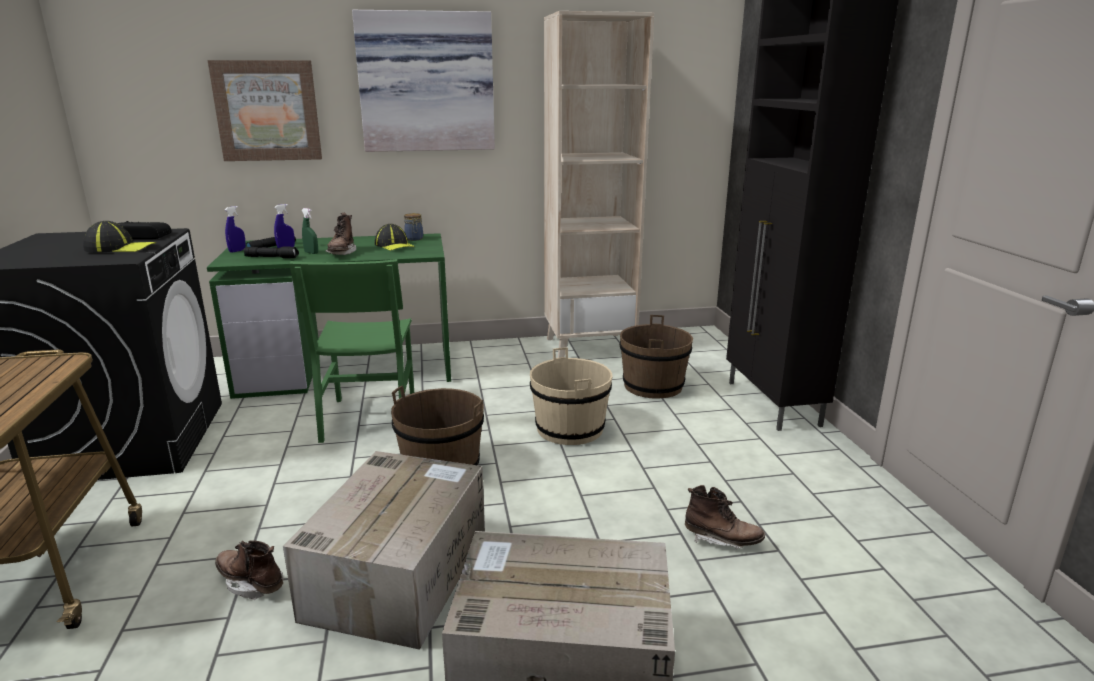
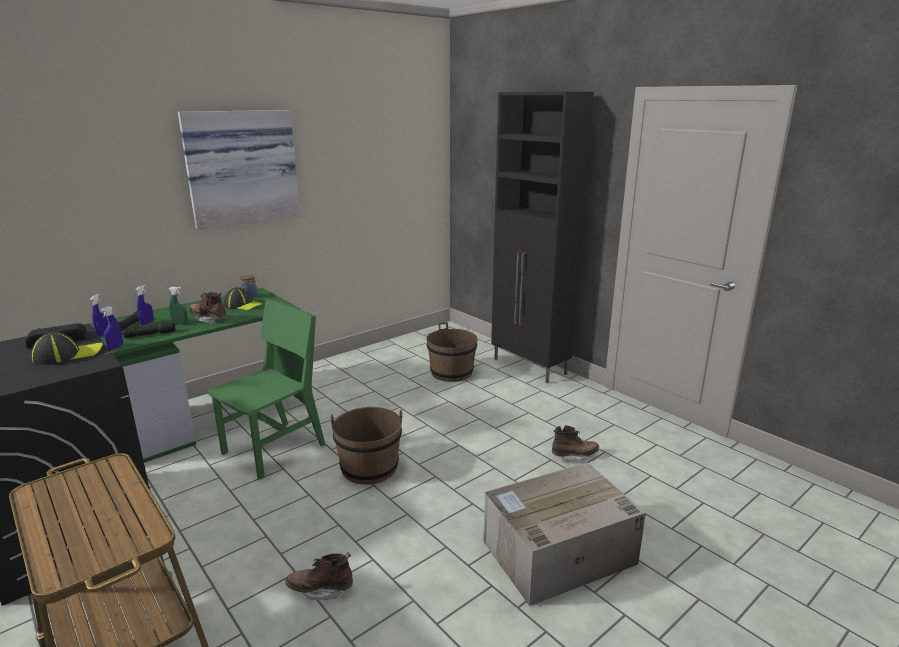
camera: 30 degrees left, 0 degrees up
(227, 263) = (115, 347): none -> blue spray bottle
(267, 111) = (102, 202): picture -> none
(342, 253) = (208, 319): brown boot -> brown boot turned 150 degrees clockwise
(369, 418) = (274, 449): green chair -> green chair turned 105 degrees counterclockwise
(399, 572) = (415, 542): cardboard box -> none
(570, 429) = (428, 416): beige bucket -> none
(589, 346) = (383, 354): beige bookcase -> none

